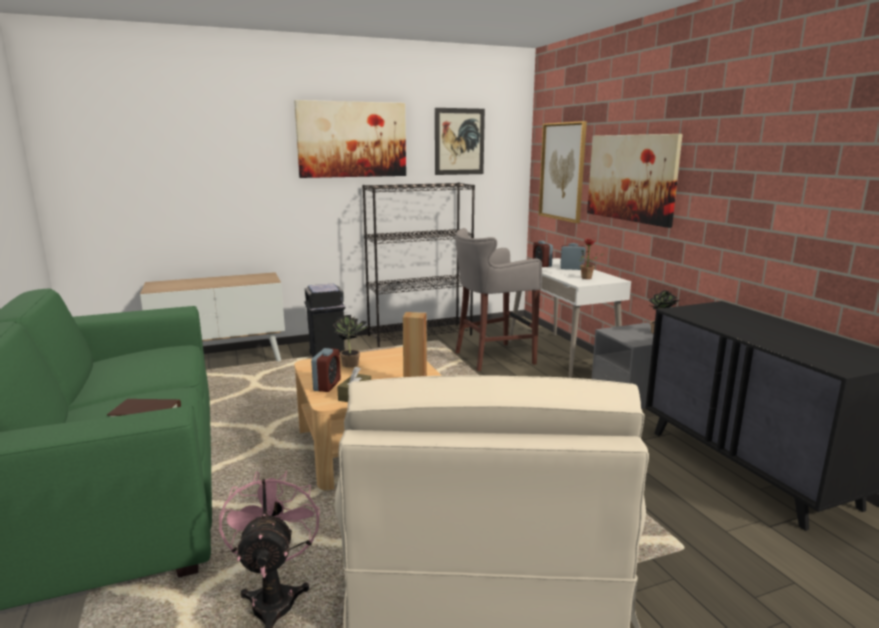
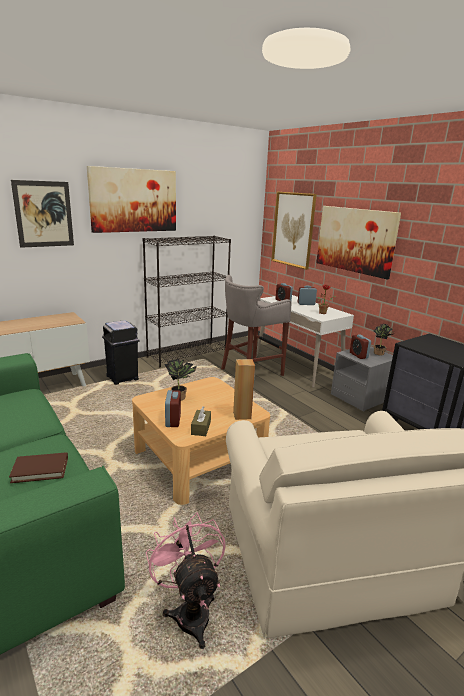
camera: 15 degrees left, 5 degrees up
(459, 141) = (214, 203): picture -> picture (44, 214)
(625, 333) = (358, 355): none -> alarm clock

